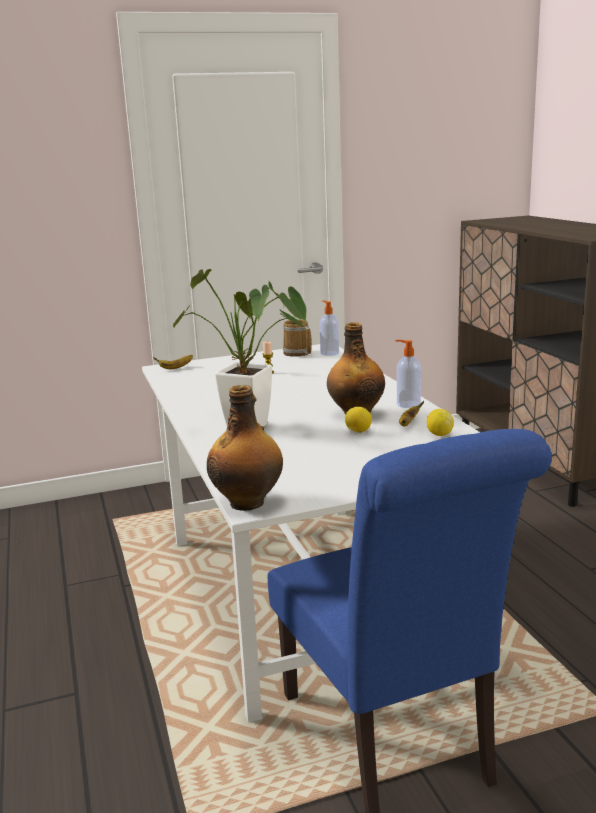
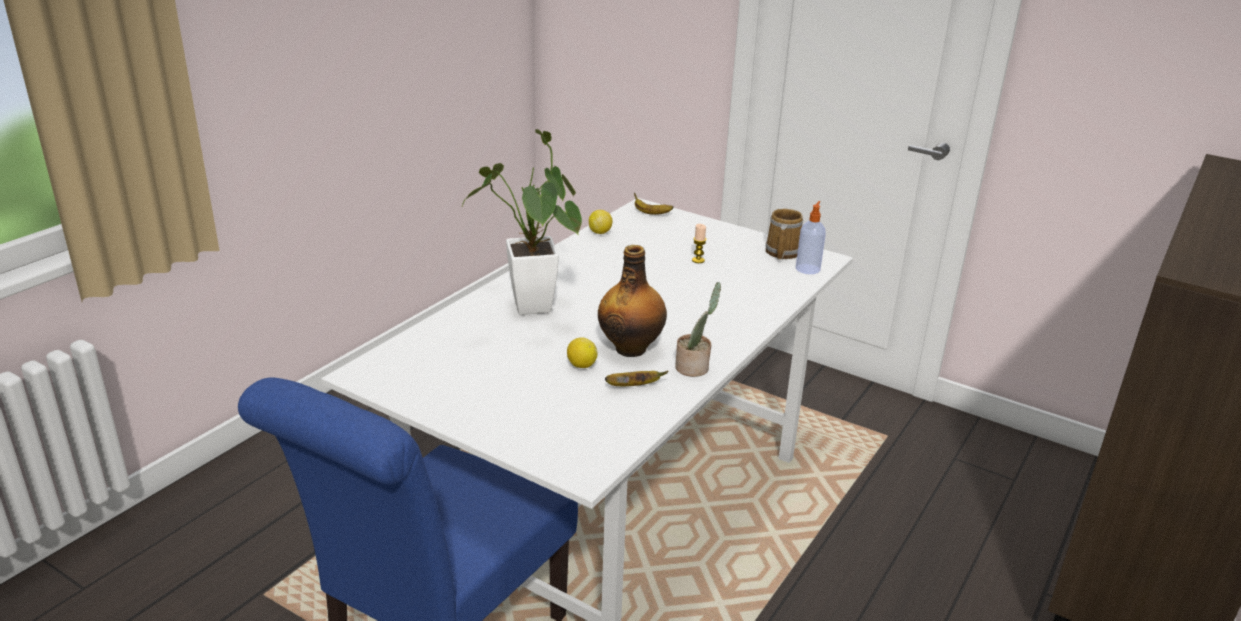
camera: 50 degrees right, 10 degrees up
(248, 502) = (367, 368): bottle -> none
(407, 404) = (694, 367): soap dispenser -> potted plant
(439, 434) = (623, 414): lemon -> lemon (600, 232)

